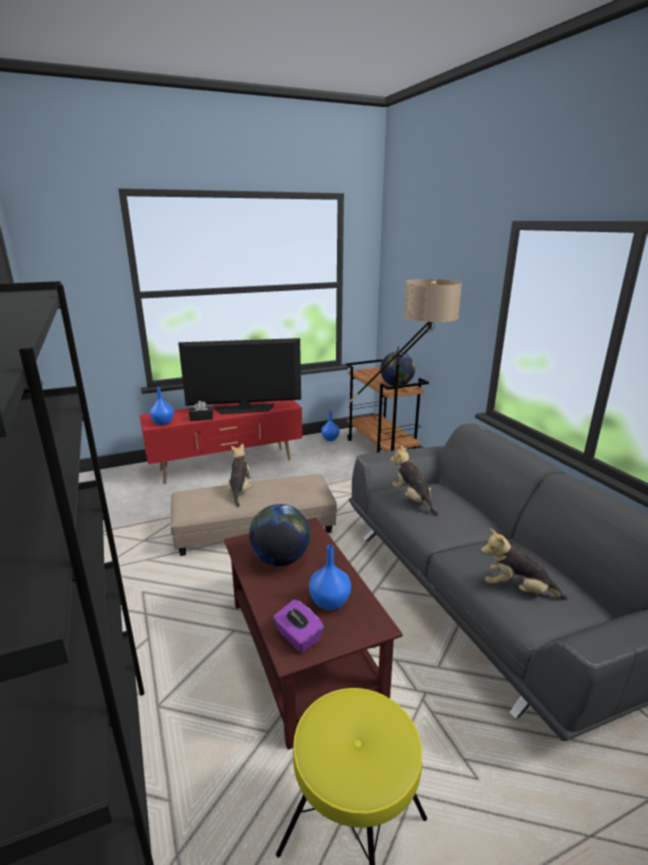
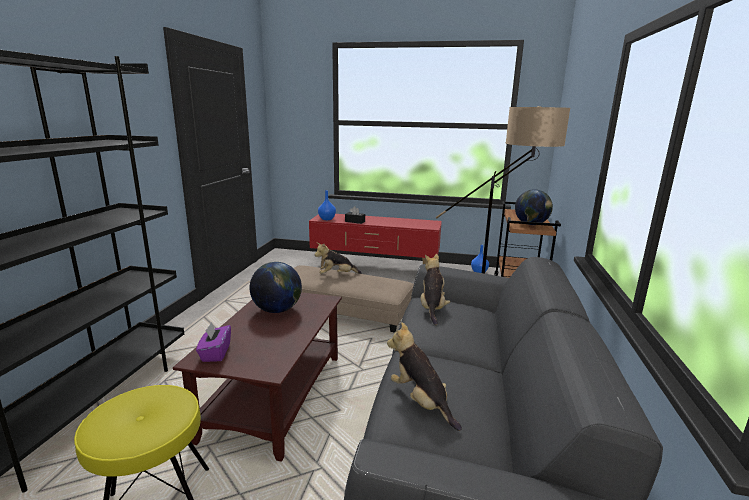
camera: 35 degrees right, 5 degrees down
(240, 491) = (337, 275): plush toy -> plush toy turned 135 degrees counterclockwise
(244, 409) = (393, 222): television -> none
(330, 602) = (266, 345): blue vase -> none

